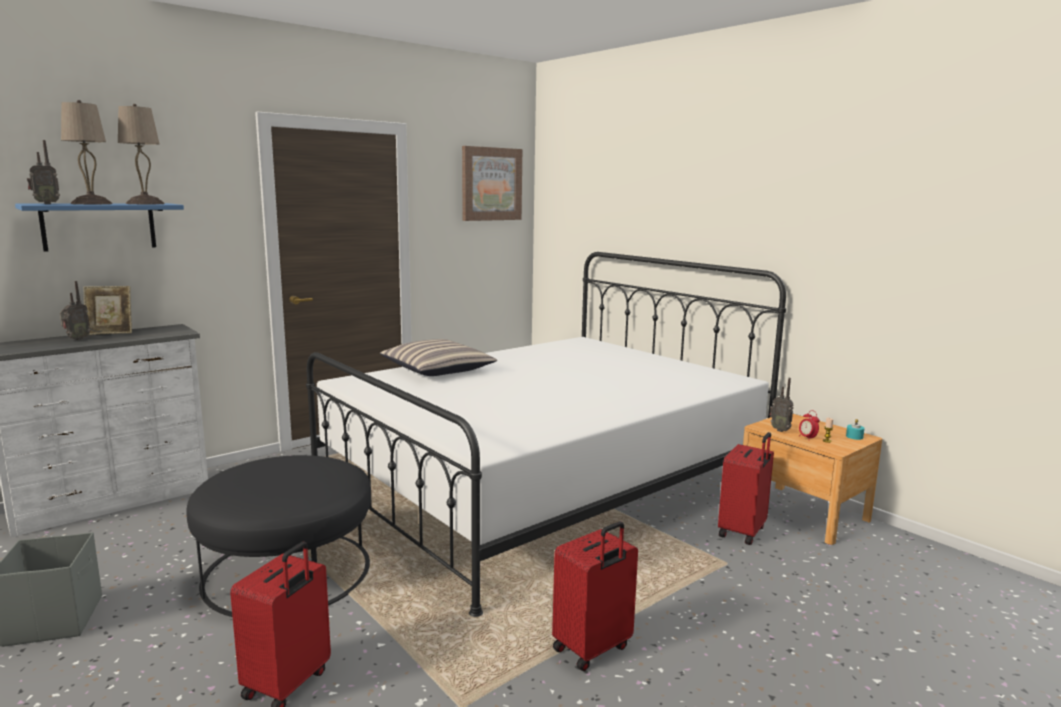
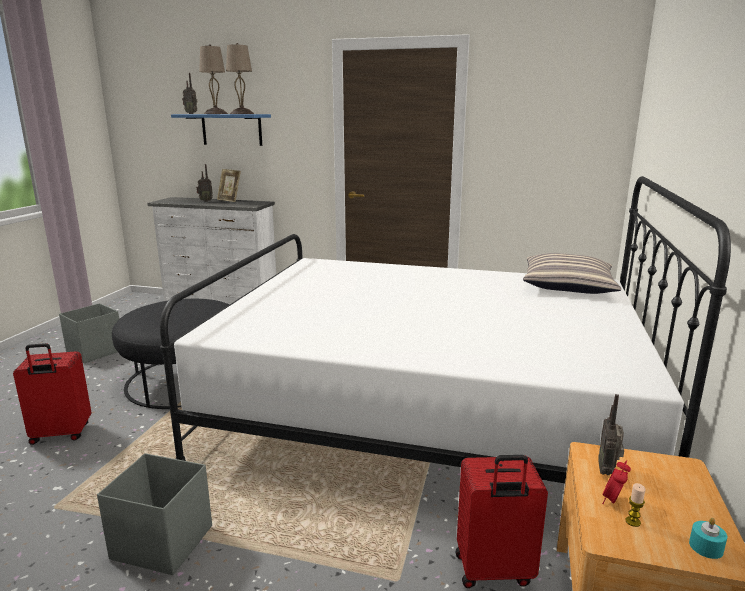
camera: 55 degrees right, 5 degrees up
(437, 370) = (387, 271): pillow -> pillow (568, 285)
(491, 184) = (573, 93): picture -> none
(593, 649) = (162, 542): red suitcase -> grey storage box

